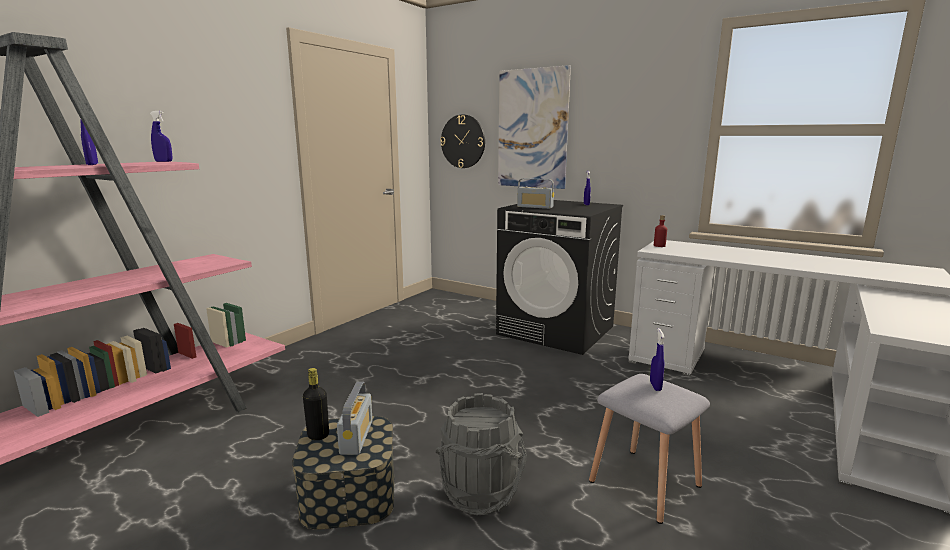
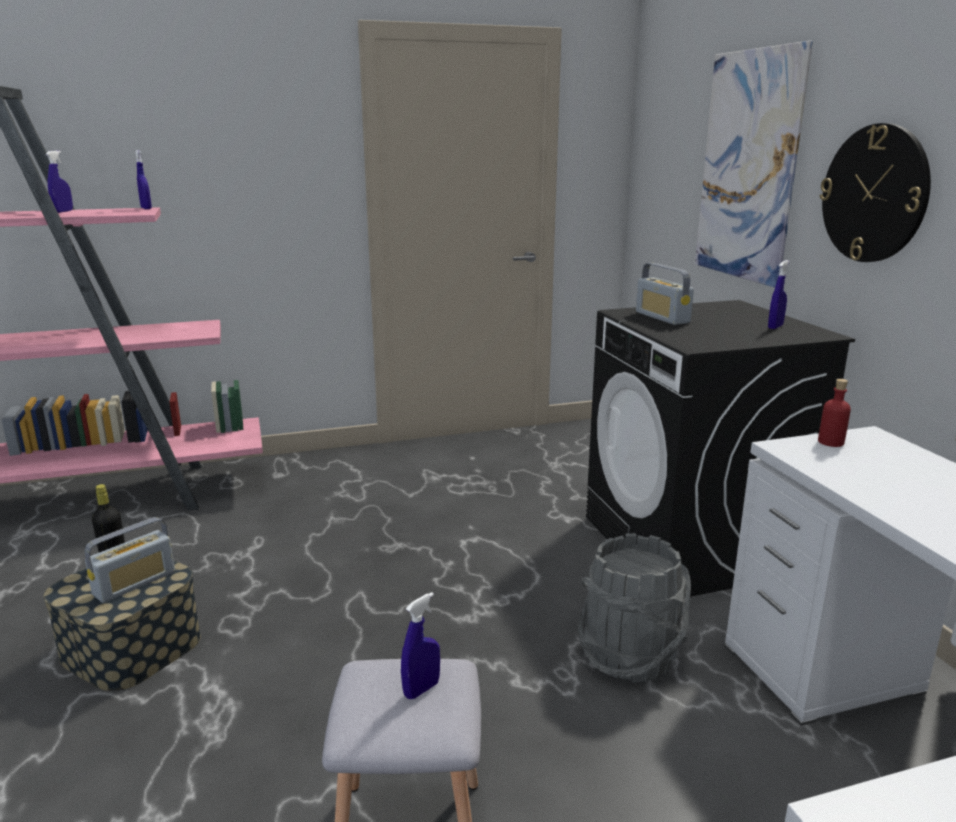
camera: 40 degrees right, 5 degrees up
(463, 141) = (664, 181): wall clock -> wall clock (874, 194)
(480, 493) = (225, 720): grey bucket -> grey bucket (629, 655)

